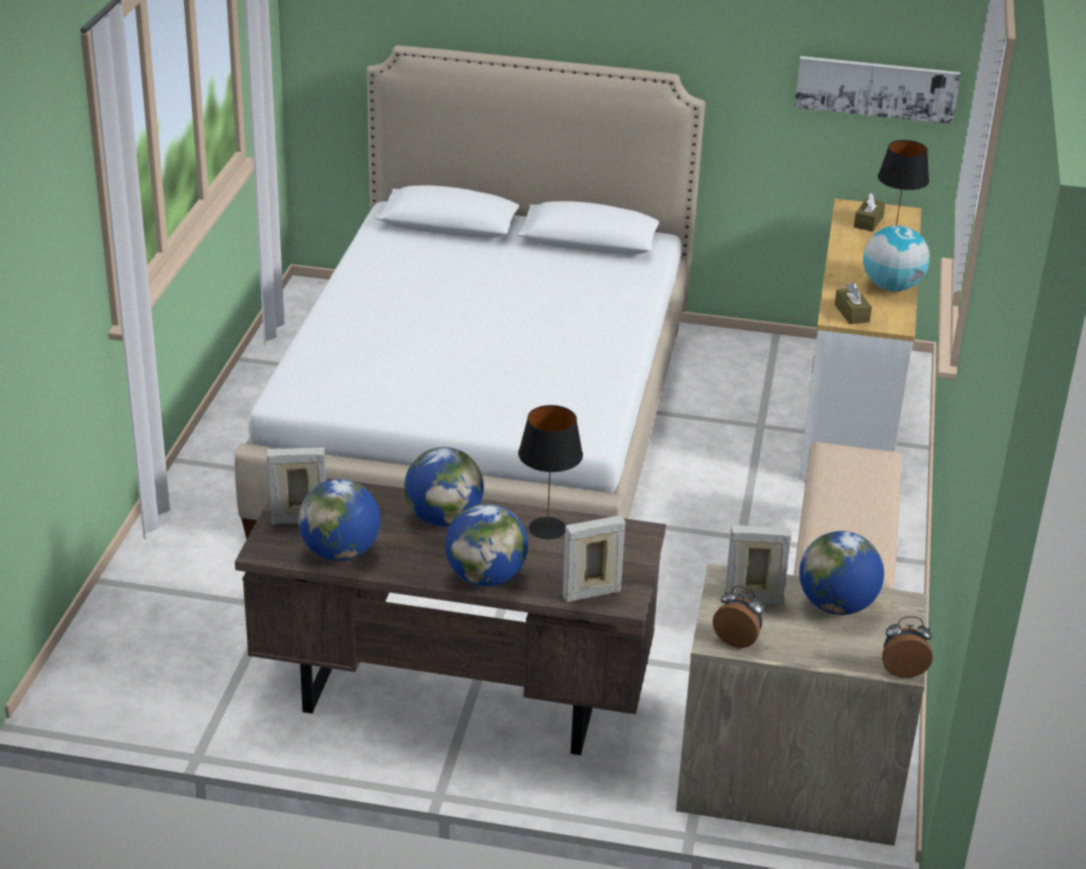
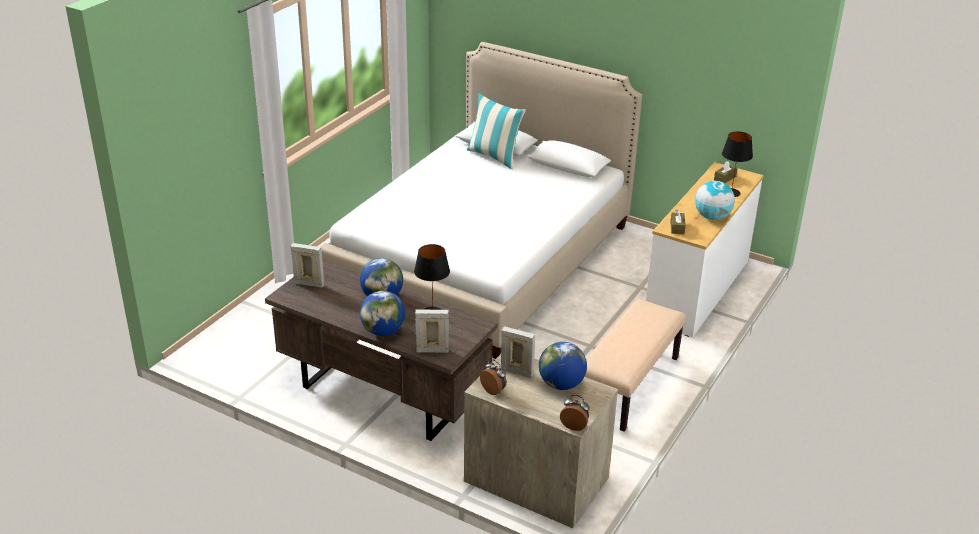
camera: 20 degrees right, 0 degrees up
(340, 552) = (319, 304): globe -> none
(458, 244) = (494, 156): none -> pillow
(876, 88) = (741, 99): picture -> none

